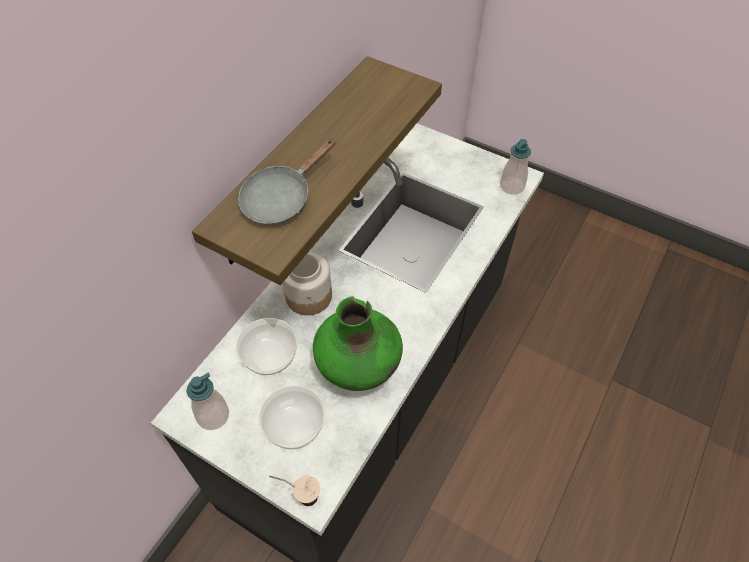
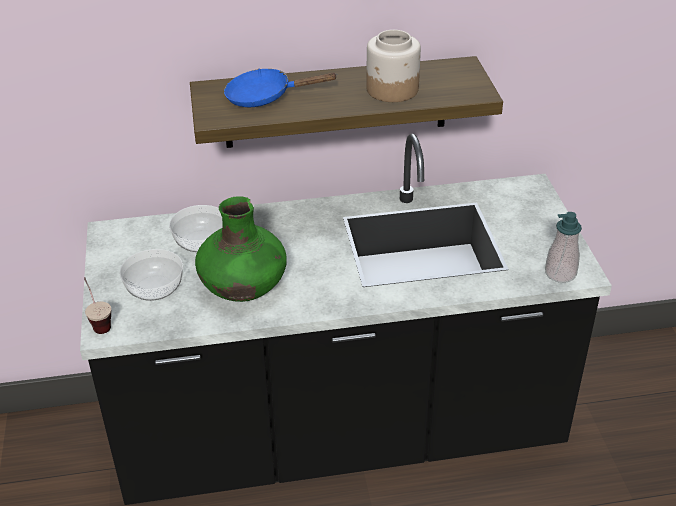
camera: 50 degrees right, 15 degrees down
(213, 415) = (121, 245): soap dispenser -> none
(281, 199) = (265, 97): grey frying pan -> blue frying pan
(309, 296) = (278, 228): jar -> jar (392, 90)

